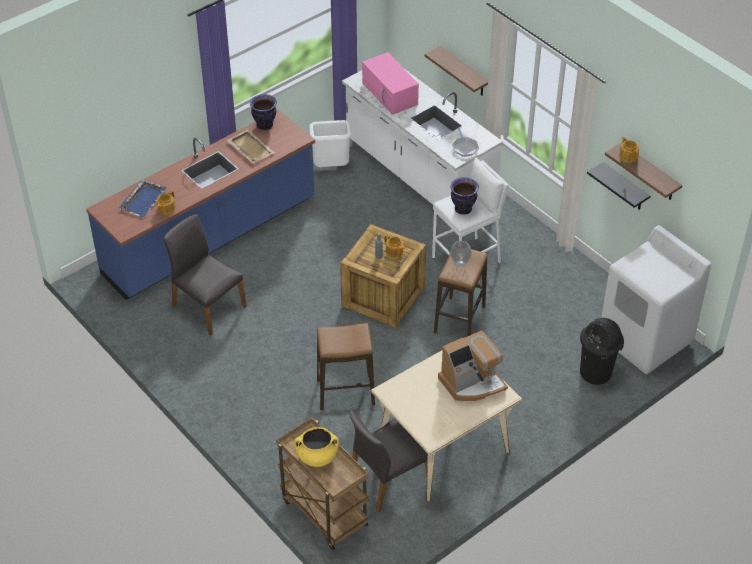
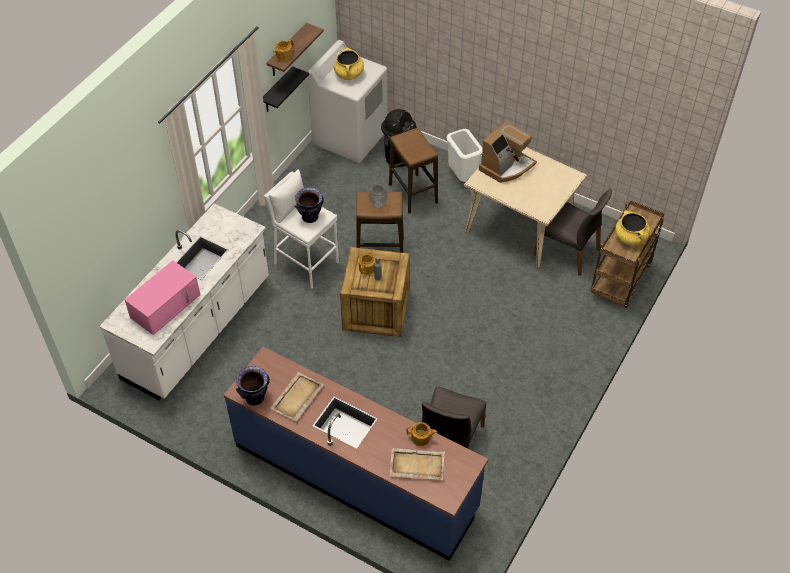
camera: 110 degrees left, 5 degrees up
(143, 199) = (416, 465): blue tray -> beige tray
(331, 167) = (210, 405): white trash can -> white trash can (461, 177)
(345, 392) = (498, 303): stool -> stool (413, 194)
(464, 72) = (145, 228): shelf -> none
(464, 147) = (233, 227): frying pan -> none
(472, 383) = (506, 166): coffee machine -> coffee machine turned 90 degrees clockwise
(656, 268) = (349, 74): none -> yellow cooking pot

